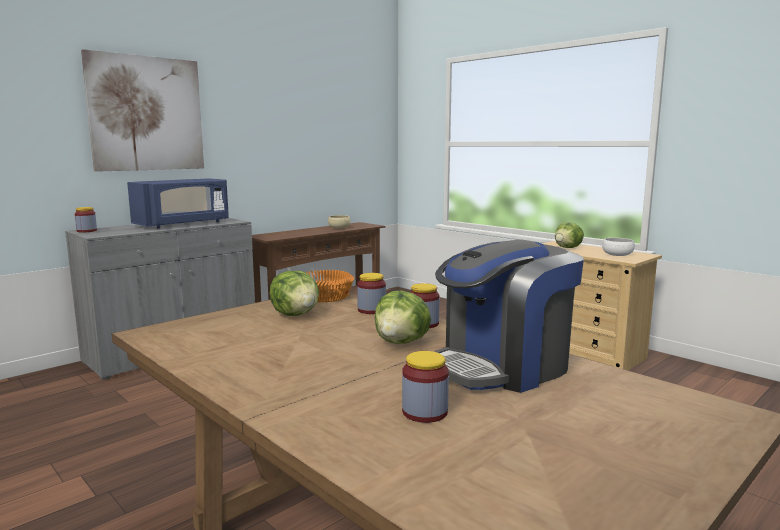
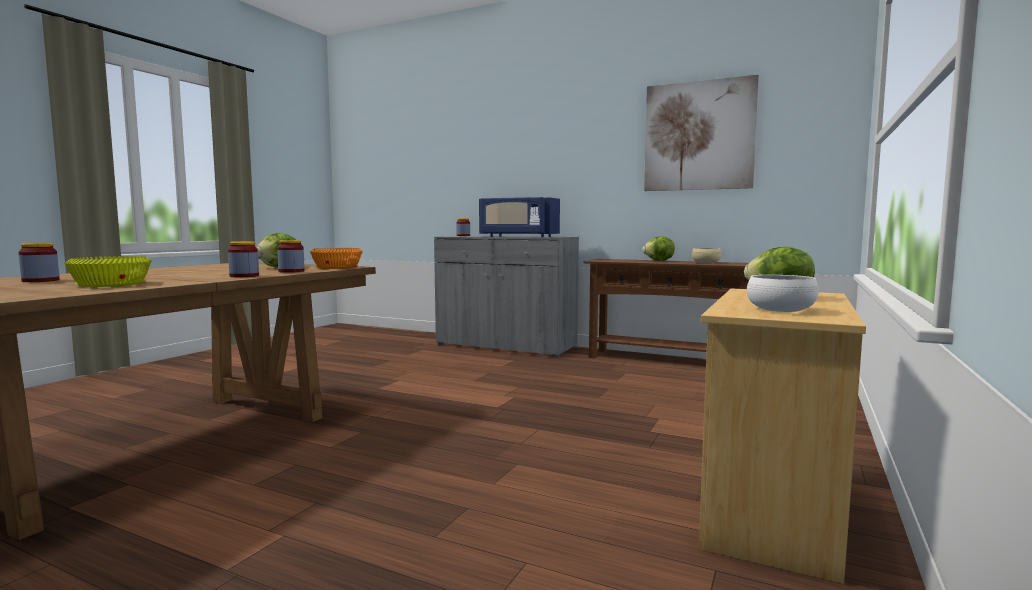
camera: 70 degrees right, 5 degrees down
(146, 114) = (524, 145): picture -> picture (698, 136)
(402, 342) = (193, 276): lettuce -> lettuce (659, 261)
(502, 367) = (111, 284): coffee machine -> yellow bowl

